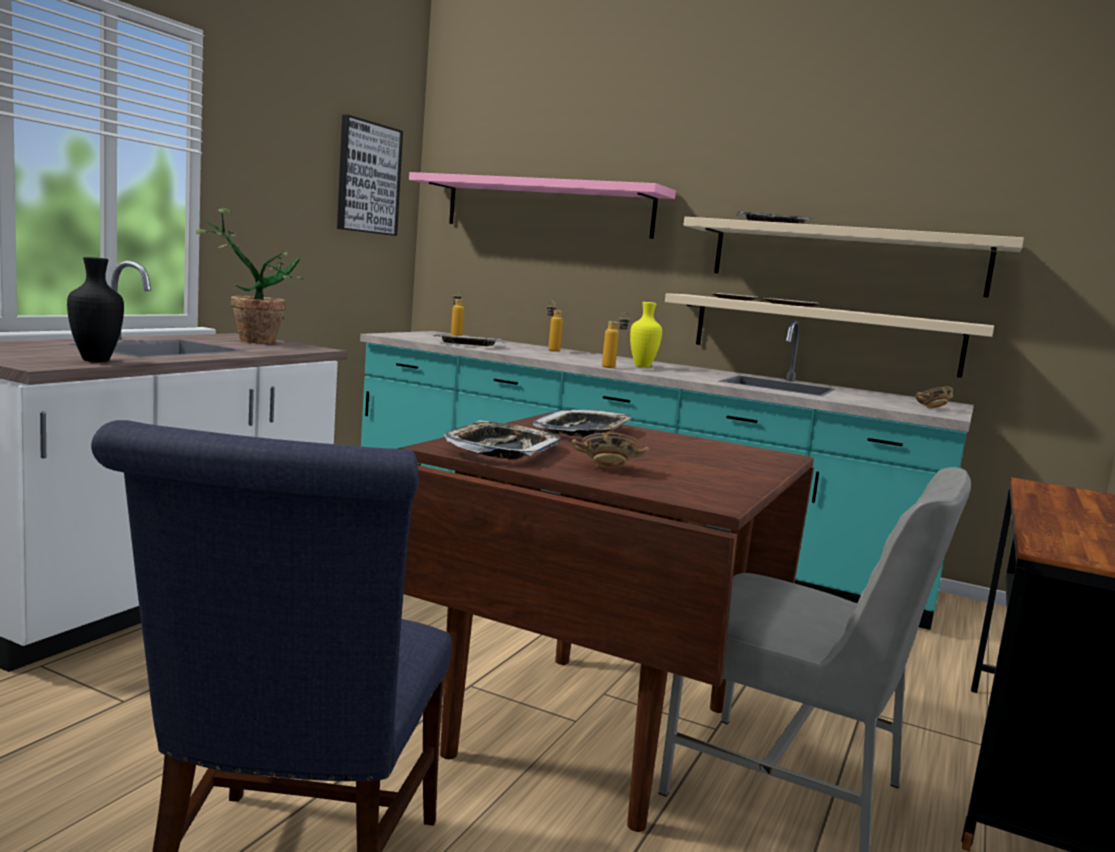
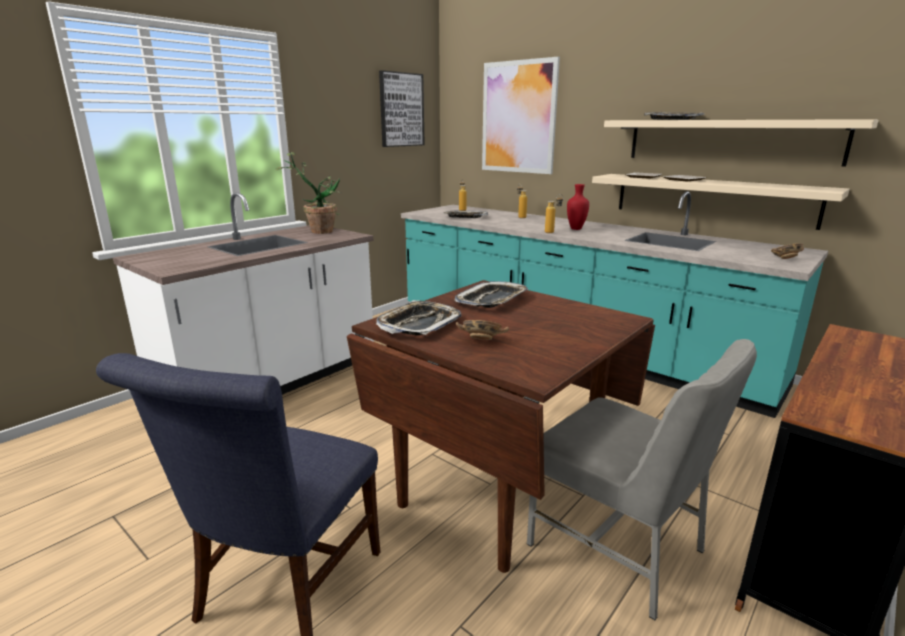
camera: 15 degrees right, 10 degrees up
(96, 360) = (208, 262): black vase -> none
(548, 207) = (518, 117): pink shelf -> picture
(642, 366) = (576, 229): yellow vase -> red vase

